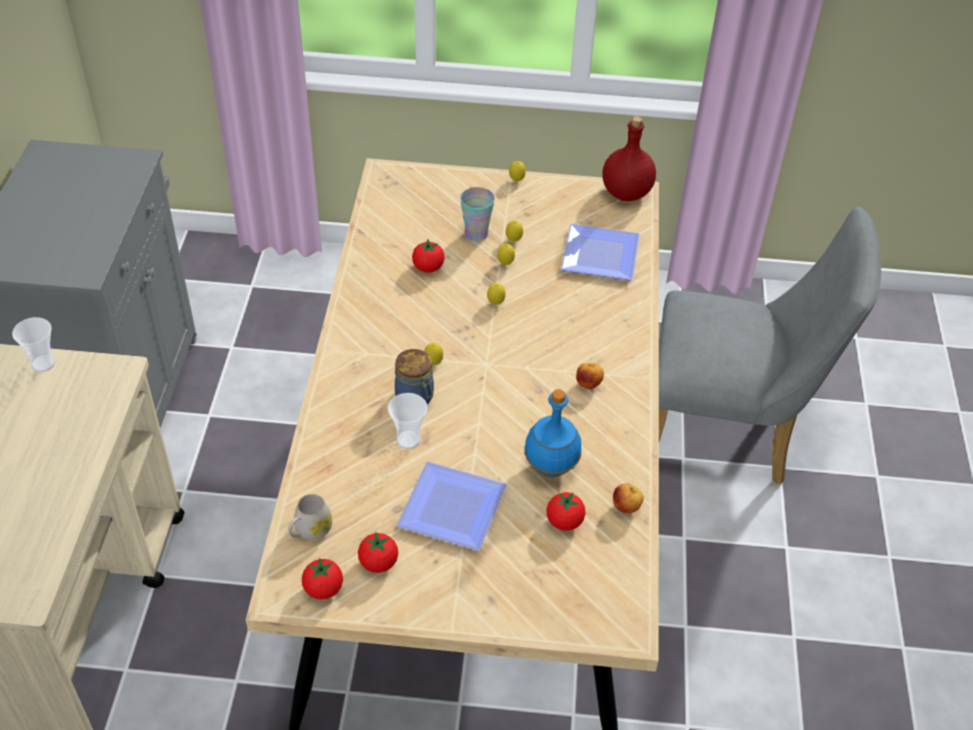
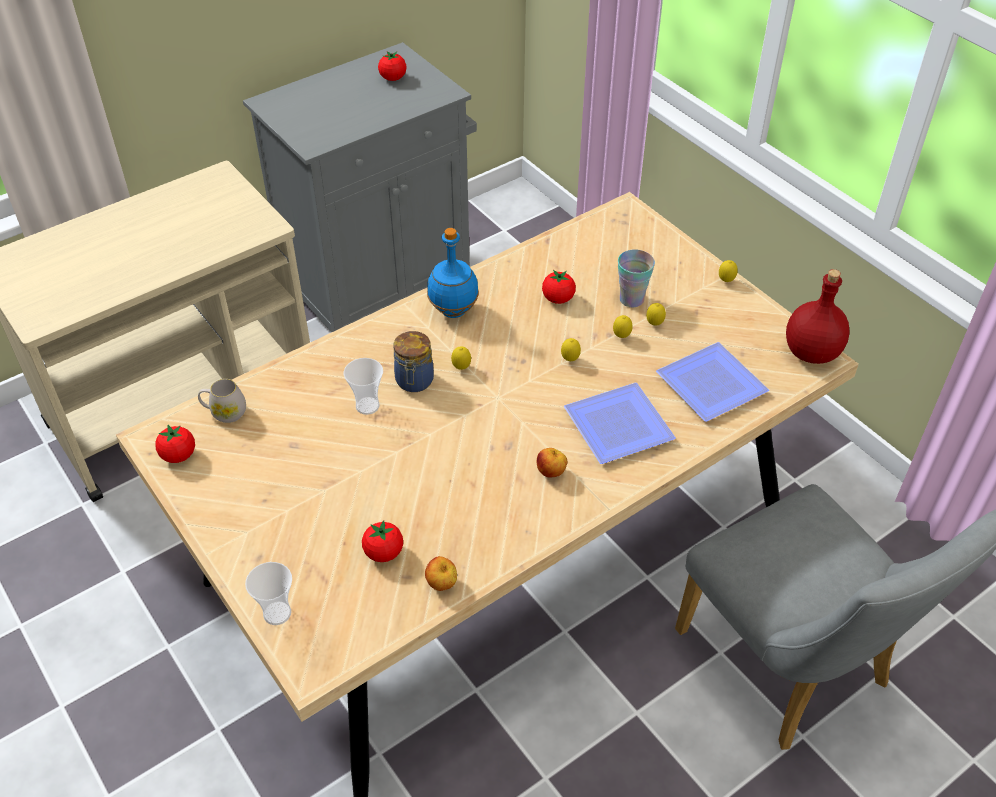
camera: 50 degrees right, 0 degrees up
(43, 363) = (235, 192): cup -> cup (277, 613)
(378, 563) = (231, 469): tomato -> tomato (393, 78)
(450, 505) = (327, 472): plate -> plate (619, 423)
(550, 468) = (431, 507): blue bottle -> blue bottle (452, 310)

